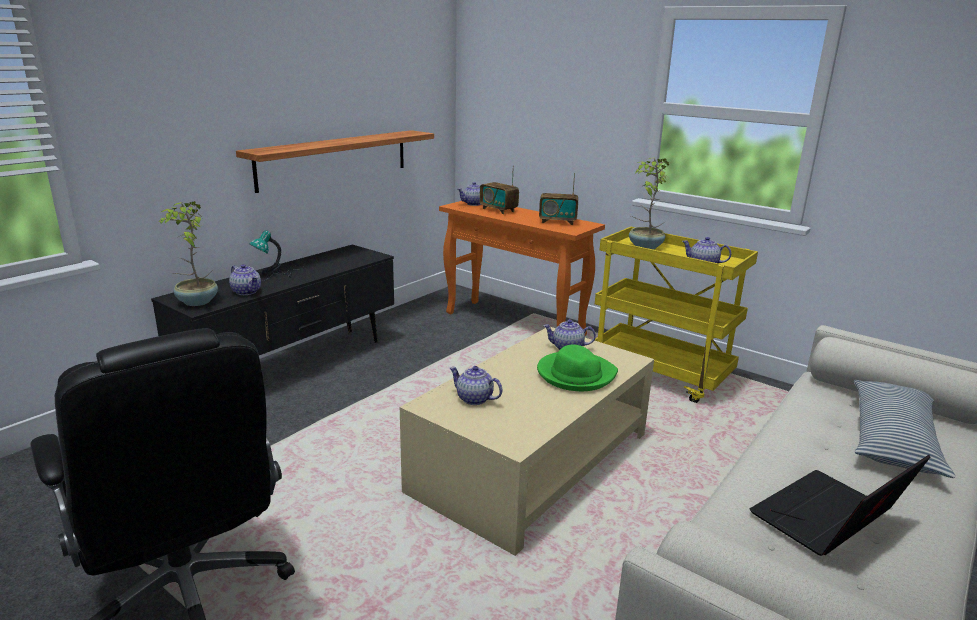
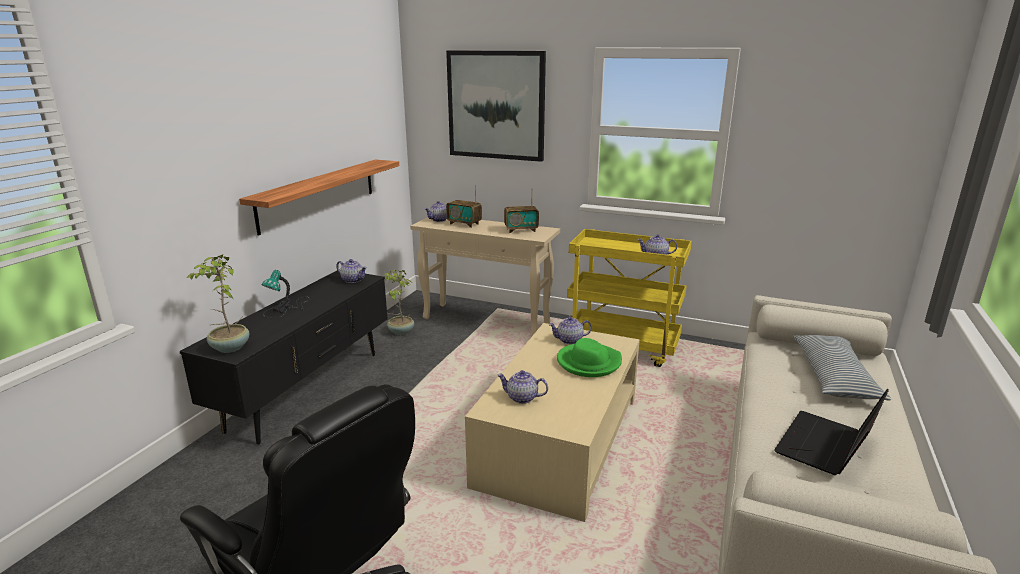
camera: 15 degrees left, 0 degrees up
(247, 292) = (272, 330): teapot -> teapot (353, 280)
(515, 324) = (487, 321): orange console table -> beige console table
(549, 76) = (496, 105): none -> picture
(644, 247) = (602, 245): potted plant -> potted plant (400, 332)

